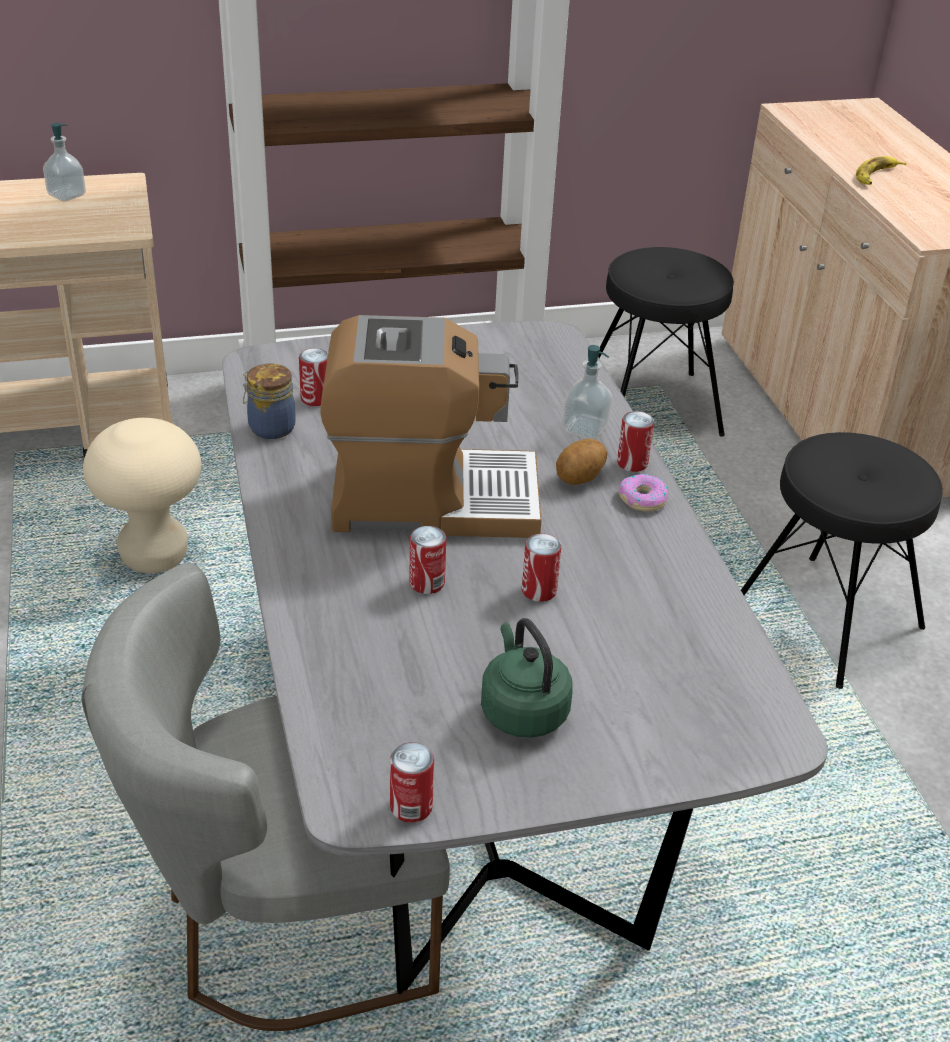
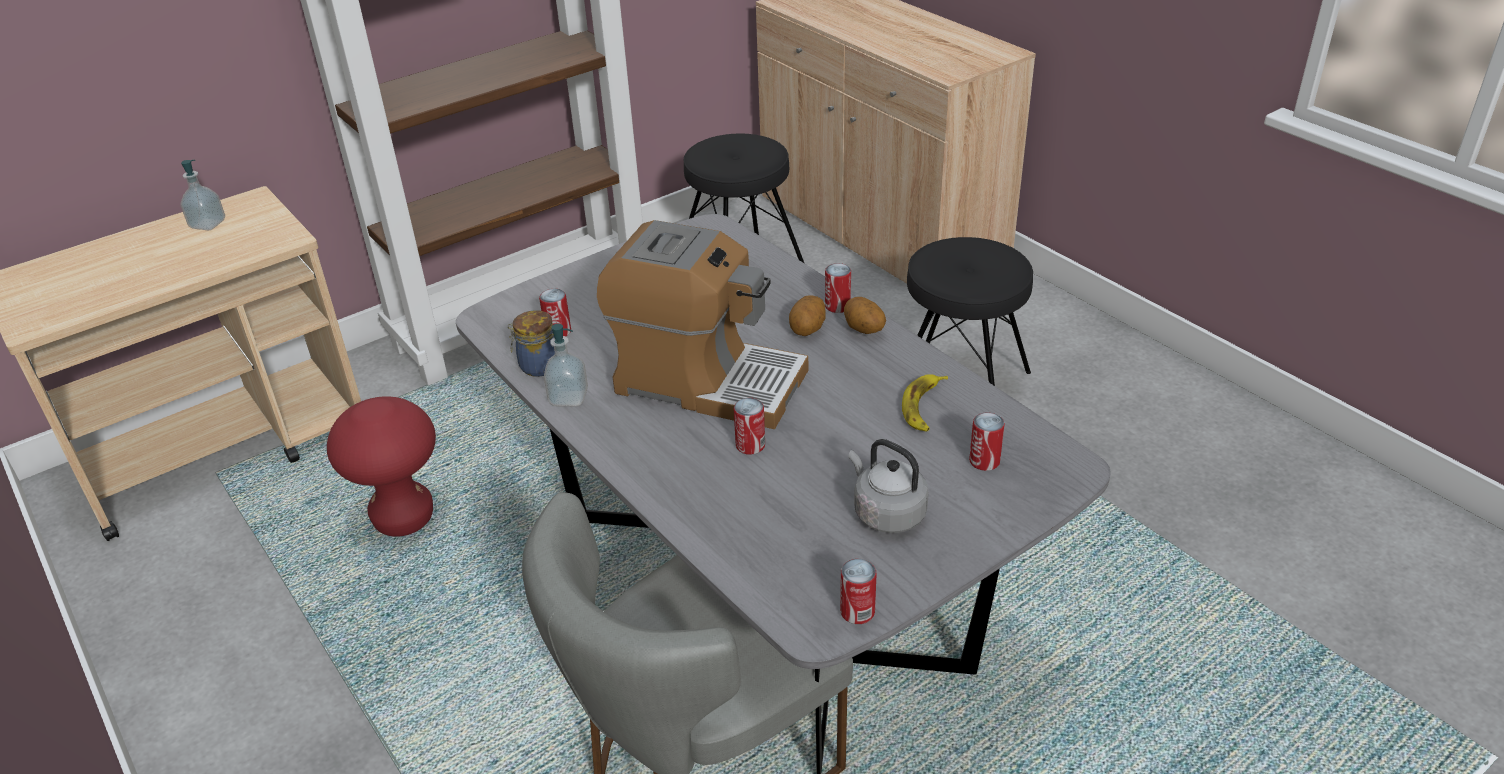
camera: 20 degrees left, 0 degrees up
(154, 556) = (404, 519): beige stool -> red stool
(430, 499) = (707, 381): coffee machine -> coffee machine turned 45 degrees clockwise
(522, 710) = (886, 513): green kettle -> grey kettle
(539, 590) = (837, 422): can -> can (984, 461)
(585, 429) = (785, 291): soap dispenser -> soap dispenser (568, 397)
(642, 499) = (863, 330): donut -> potato
(876, 176) = (879, 37): banana -> banana (924, 407)

